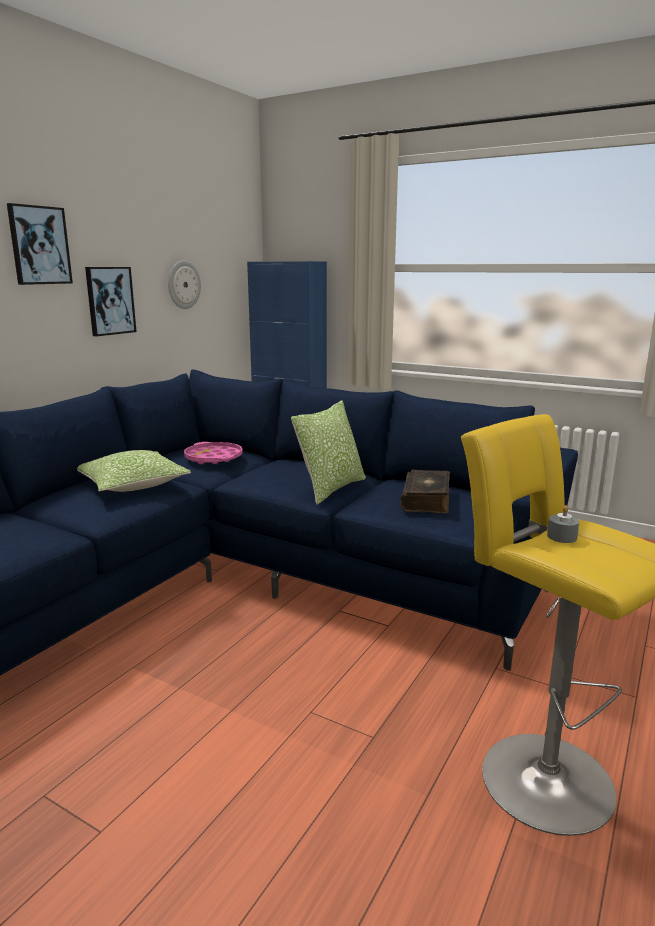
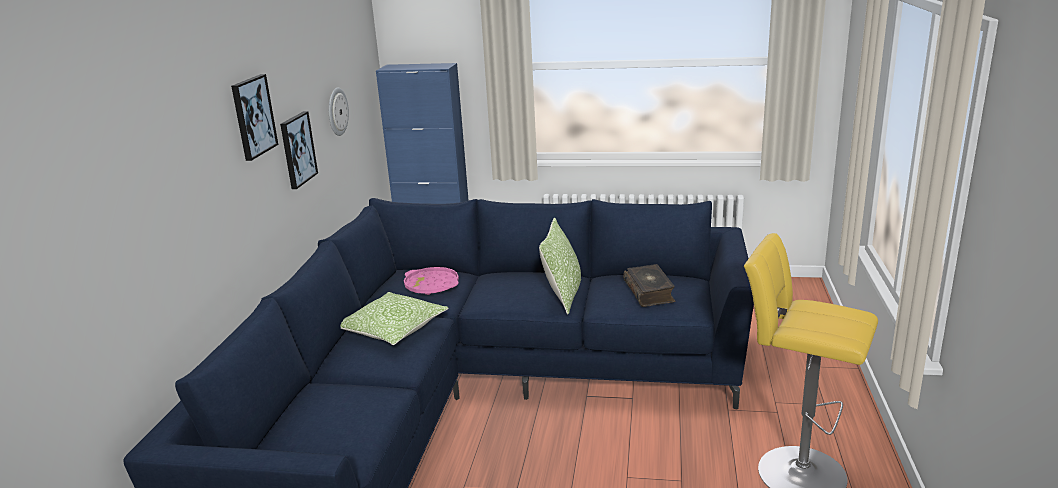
camera: 20 degrees left, 5 degrees up
(562, 537) = (804, 316): grey candle -> none

